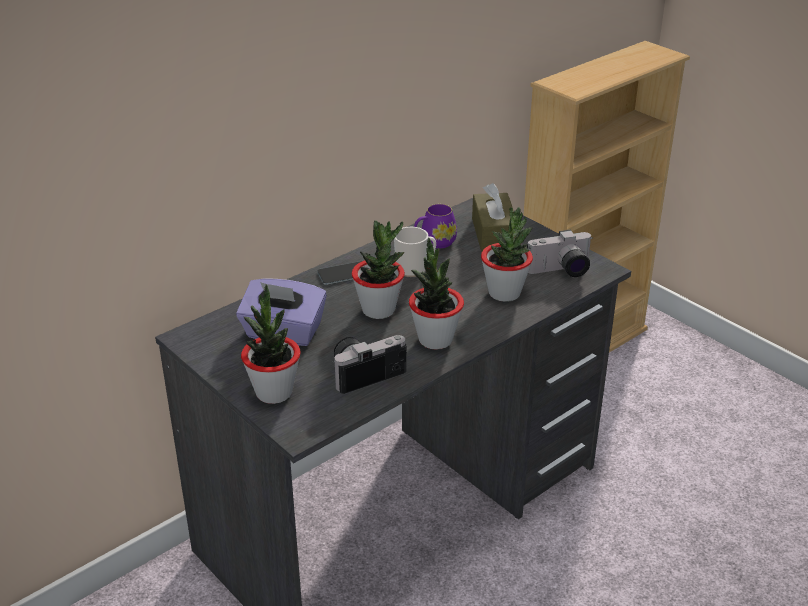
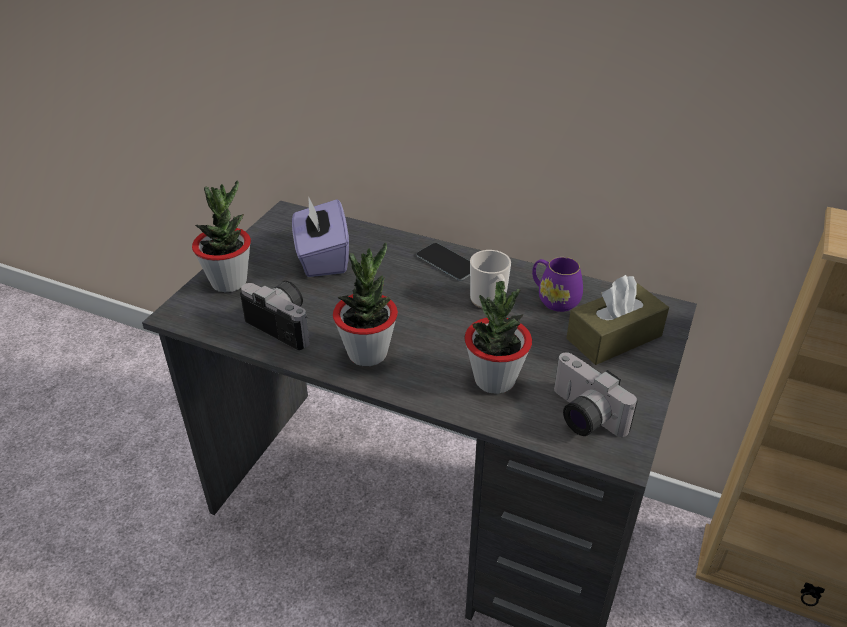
camera: 65 degrees right, 5 degrees up
(379, 310) = (396, 300): potted plant -> none

